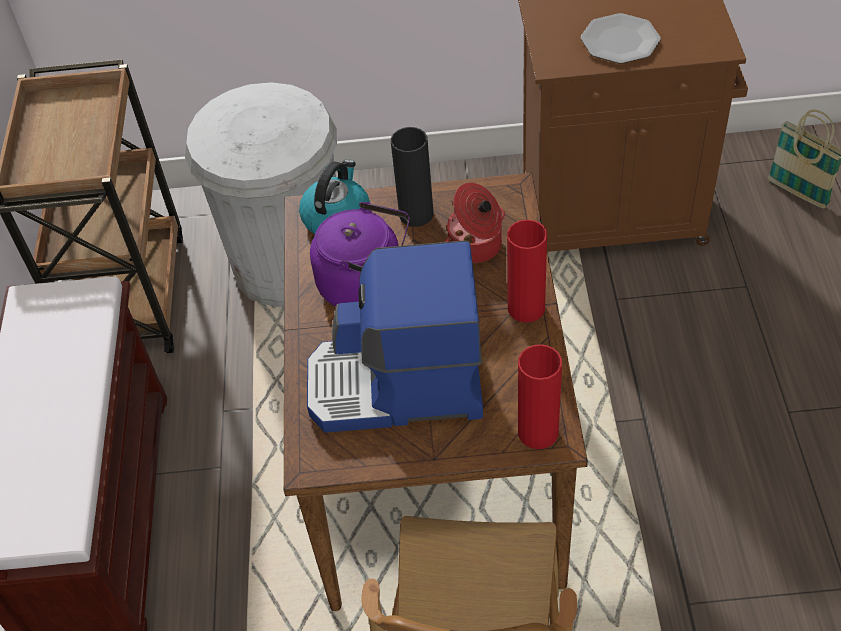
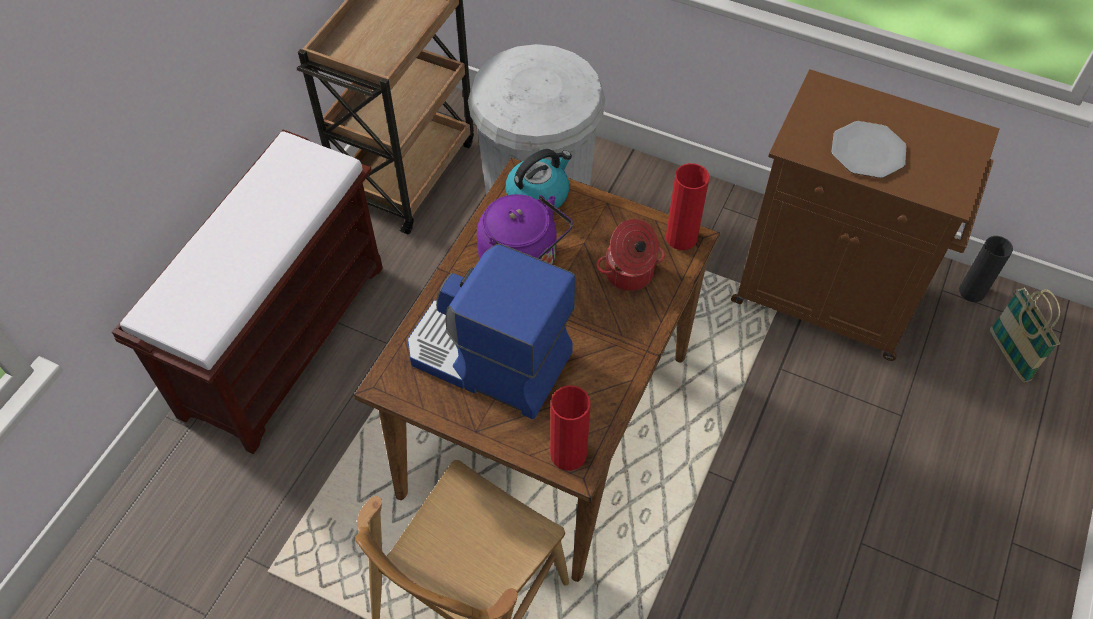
camera: 25 degrees right, 5 degrees up
(416, 214) = (601, 222): black vase -> black vase (971, 291)
(526, 308) = (632, 347): red vase -> red vase (681, 237)

